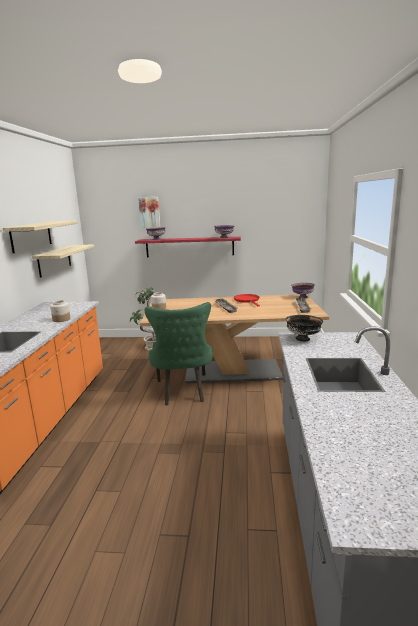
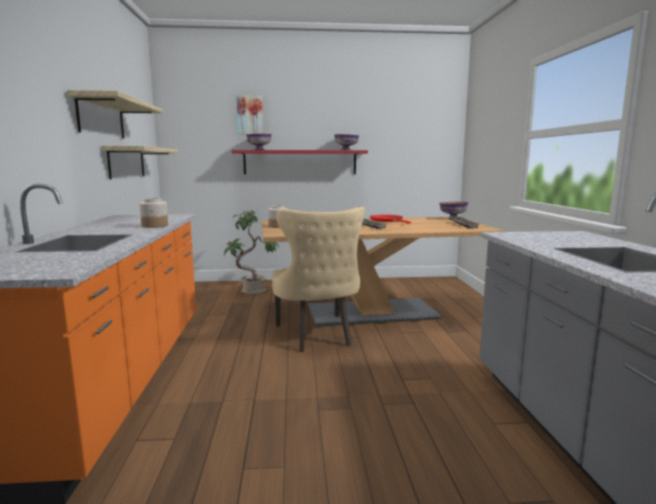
camera: 10 degrees left, 5 degrees down
(183, 391) = (317, 335): green chair -> beige chair
(303, 339) = (522, 235): black bowl -> none

